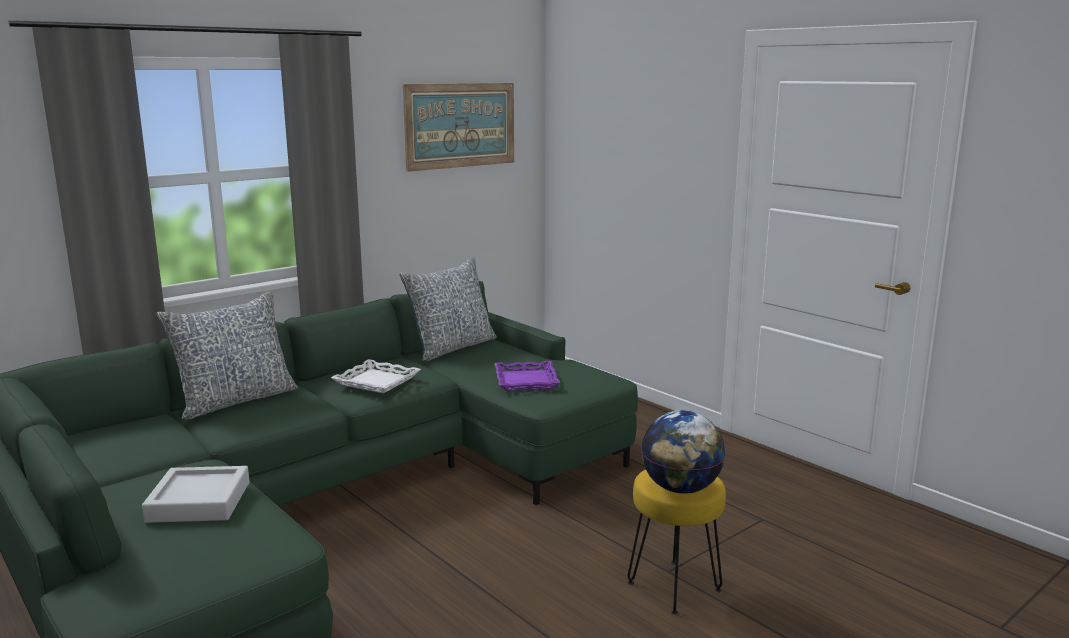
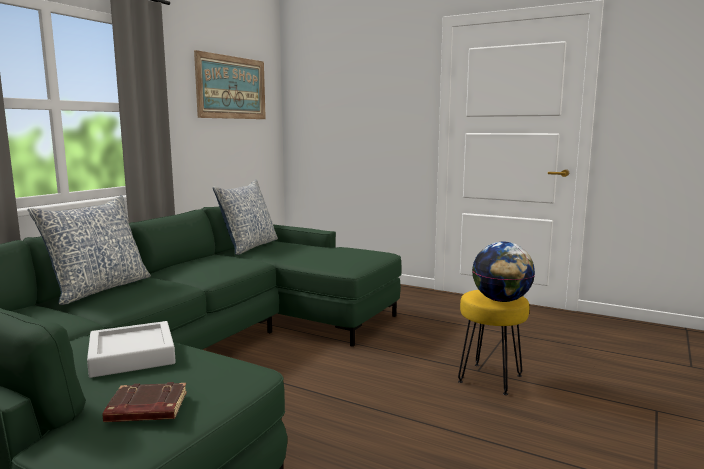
camera: 20 degrees left, 5 degrees down
(163, 570) = (146, 409): none -> brown book
(376, 382) = (213, 267): white tray -> none
(525, 381) = (325, 258): purple tray -> none

